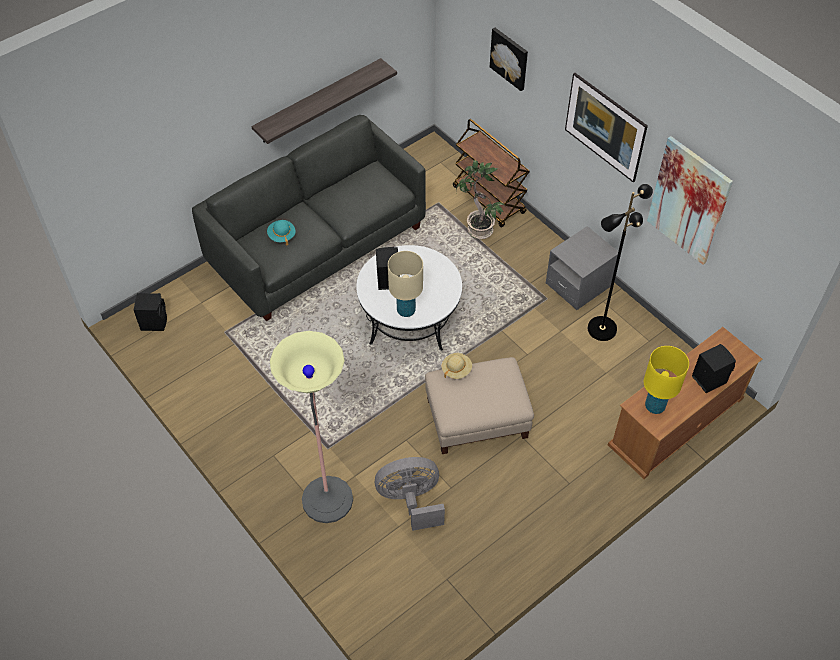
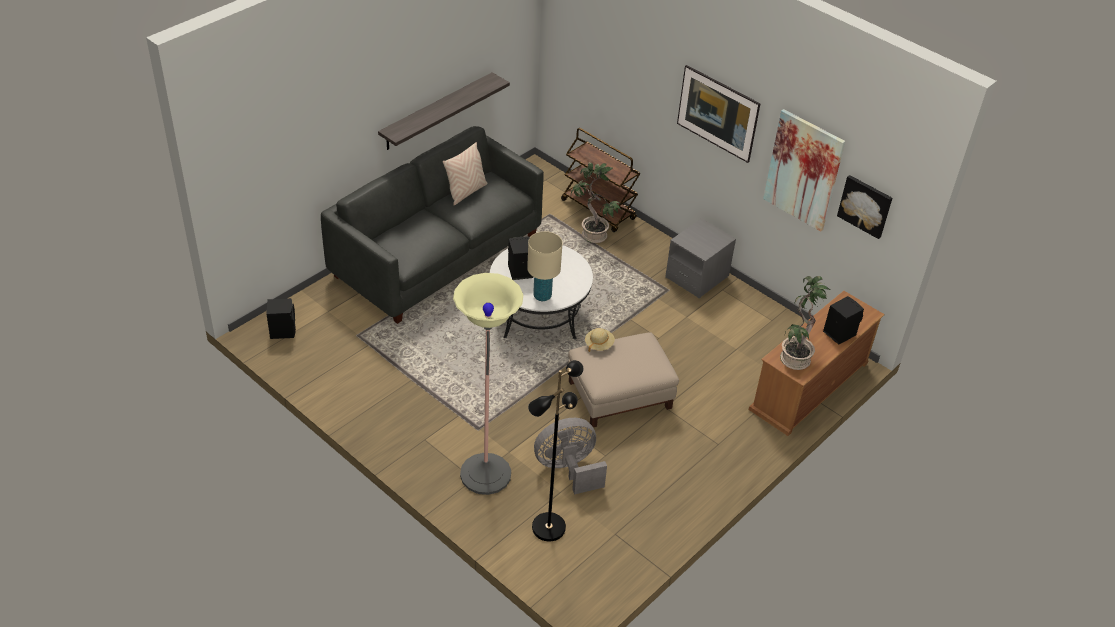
camera: 10 degrees left, 10 degrees down
(281, 235) = (410, 237): turquoise hat -> none
(346, 185) = (466, 192): none -> beige pillow
(510, 58) = (619, 63): picture -> picture (865, 205)
(601, 328) = (725, 312): black floor lamp -> black floor lamp (548, 526)
(655, 406) = (794, 358): yellow table lamp -> potted plant

